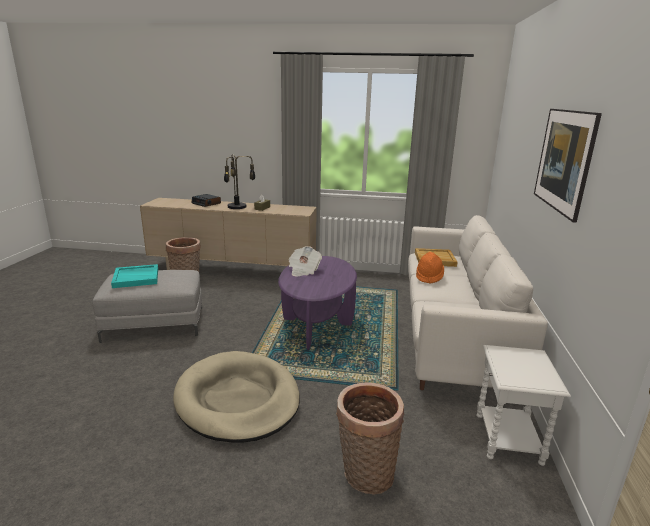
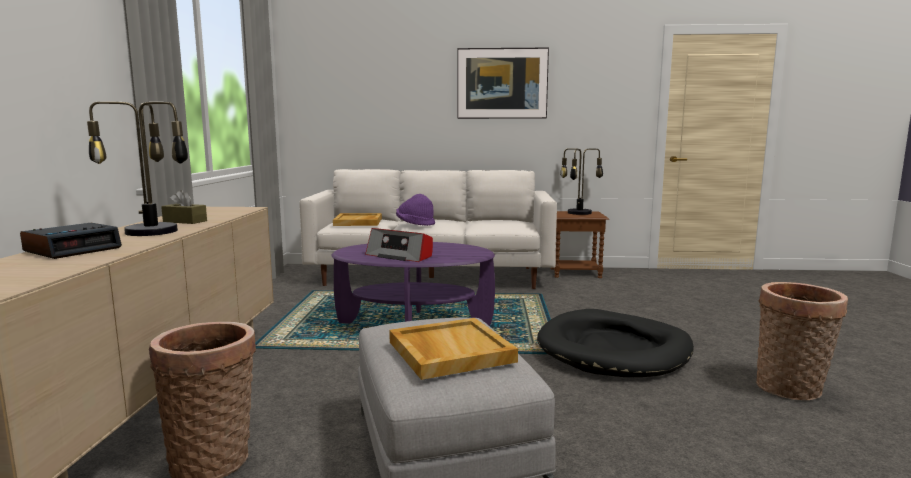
camera: 95 degrees left, 10 degrees down
(136, 278) = (449, 351): turquoise tray -> beige tray
(238, 399) = (614, 350): beige dog bed -> black dog bed
(303, 270) = (400, 256): newspaper -> radio
(365, 474) = (656, 303): basket -> basket (791, 390)
(429, 277) = (415, 224): orange hat -> purple hat
(509, 438) = (575, 272): white side table -> brown side table
(532, 368) = (579, 213): none -> table lamp

